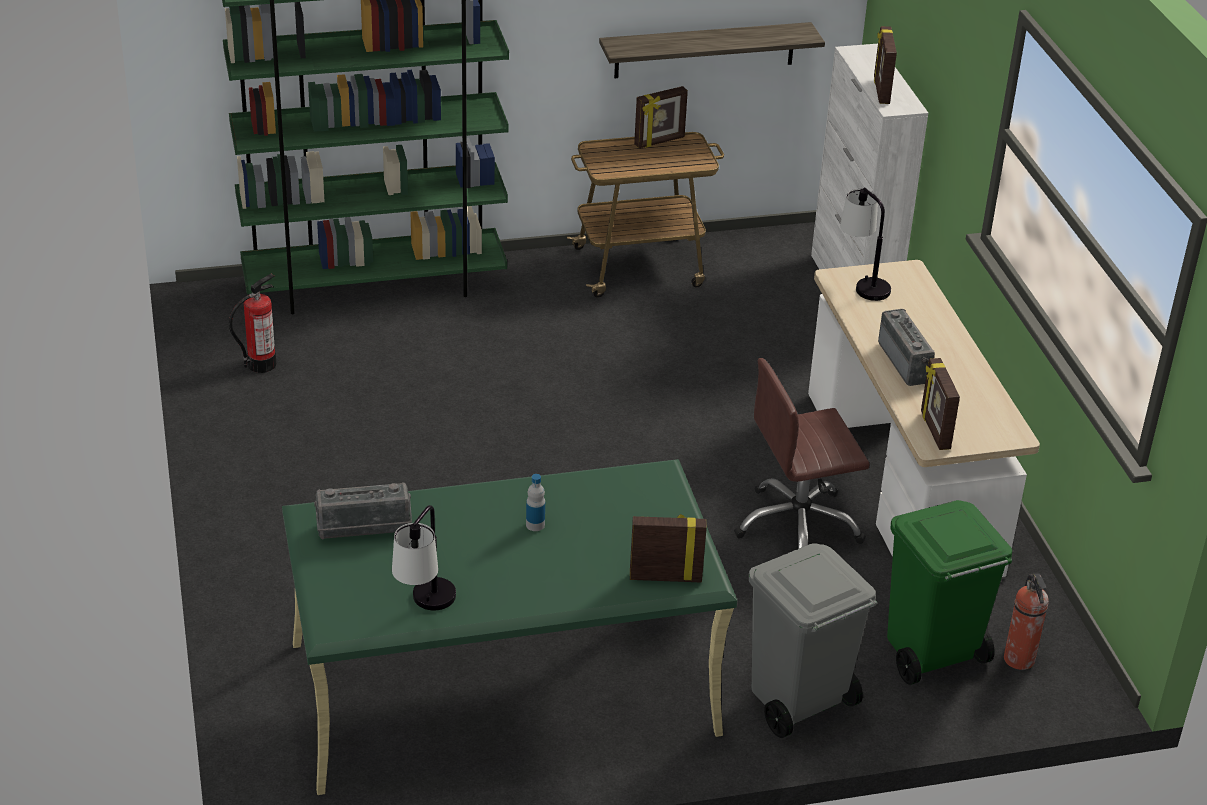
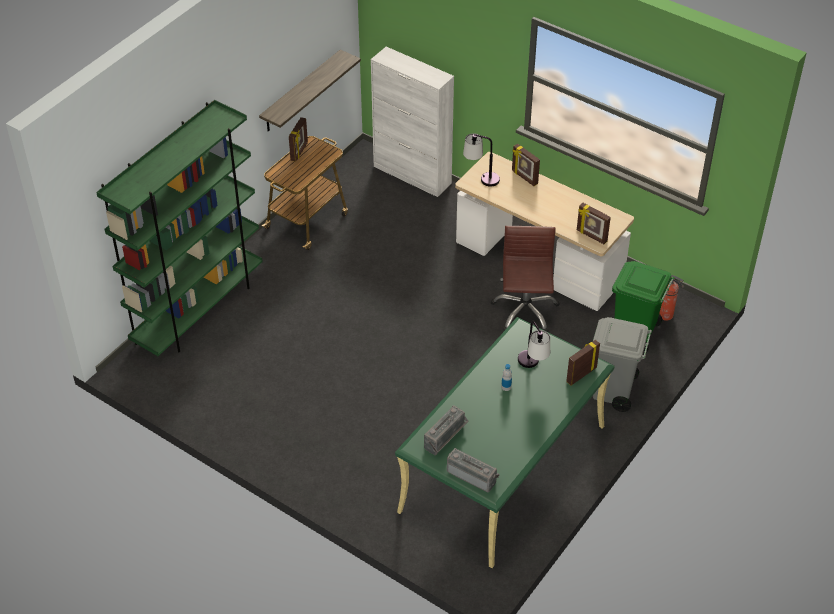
camera: 40 degrees left, 10 degrees up
(261, 364) = (201, 388): fire extinguisher -> none
(426, 609) = (515, 455): table lamp -> table lamp (532, 367)
(798, 526) = (524, 311): brown office chair -> brown office chair turned 150 degrees clockwise
(880, 91) = (421, 74): picture frame -> picture frame (524, 177)
(907, 362) = (544, 208): radio -> radio (472, 475)

